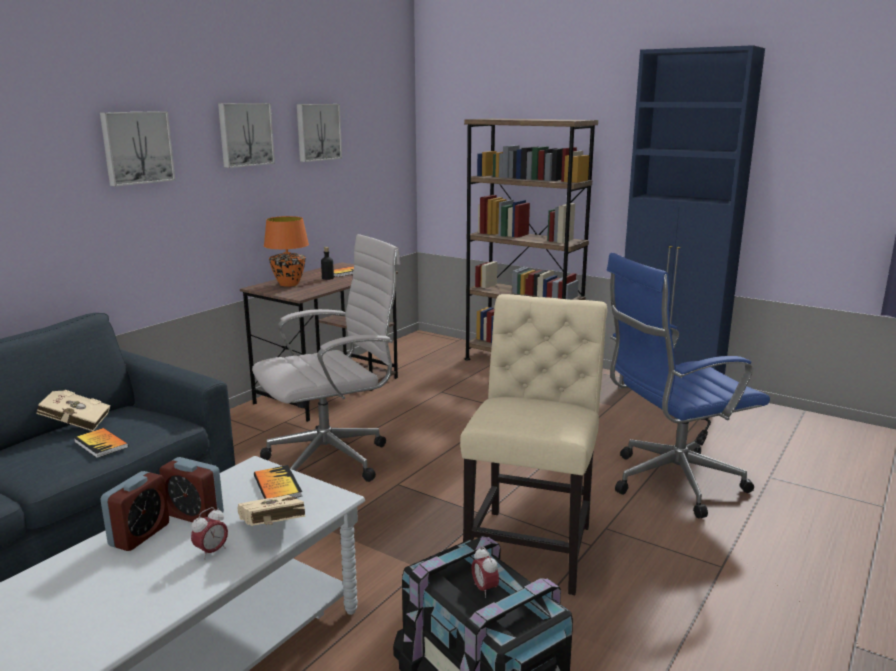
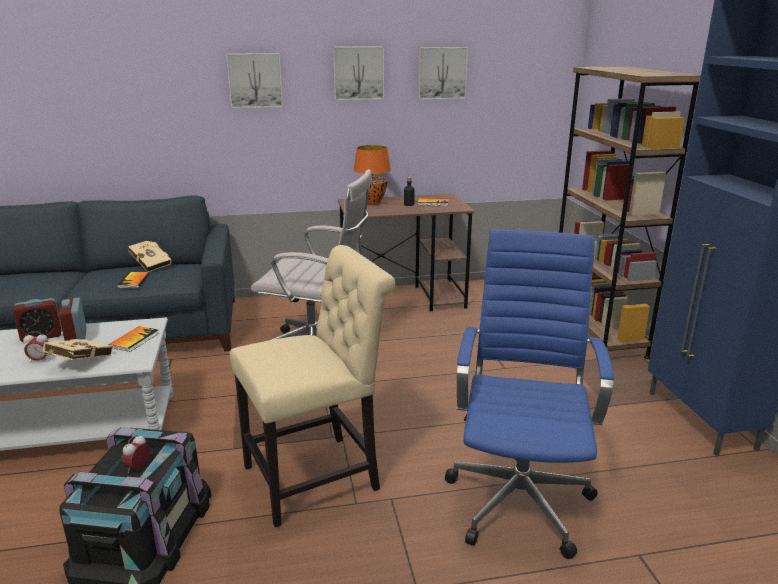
camera: 45 degrees right, 5 degrees up
(670, 483) = (519, 498): blue office chair -> blue office chair turned 75 degrees clockwise

